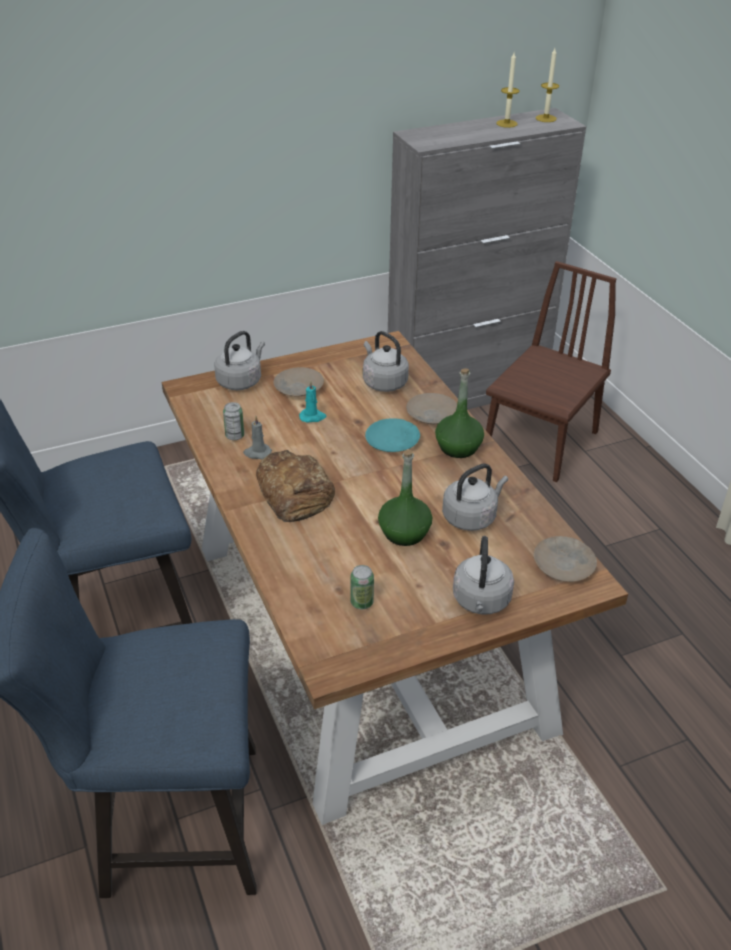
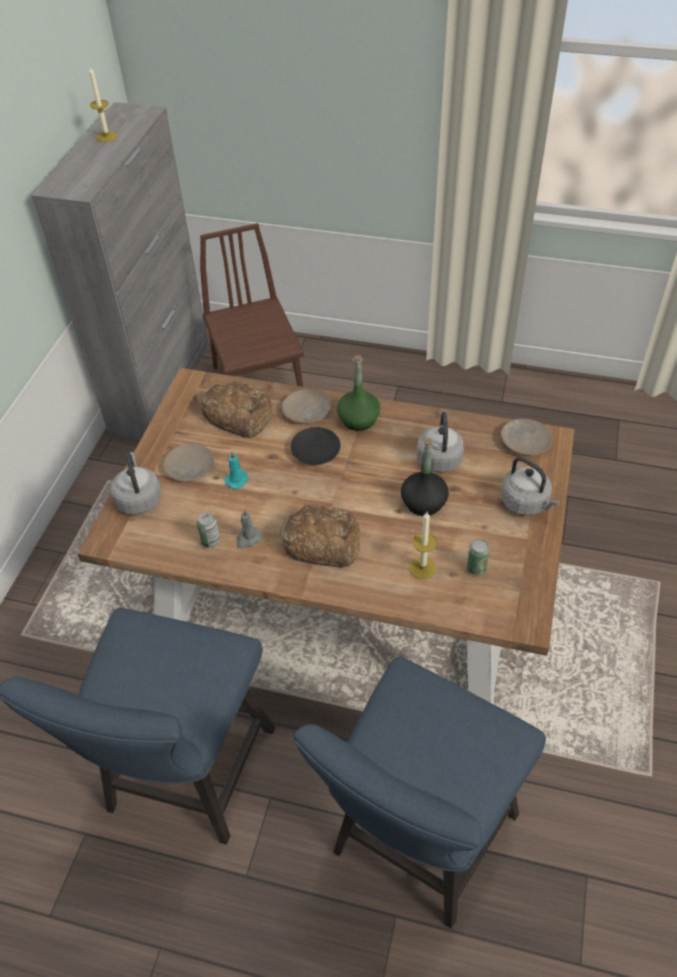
camera: 50 degrees left, 10 degrees up
(383, 382) = (238, 414): grey kettle -> bread
(393, 441) = (316, 450): turquoise plate -> black plate
(404, 532) = (423, 503): green bottle -> black bottle
(546, 118) = (126, 115): candle -> candle (422, 567)

